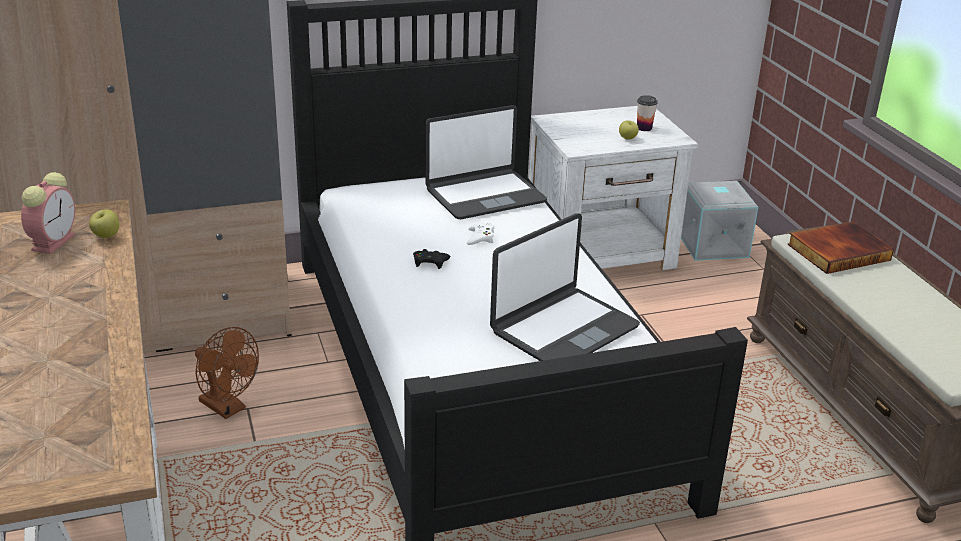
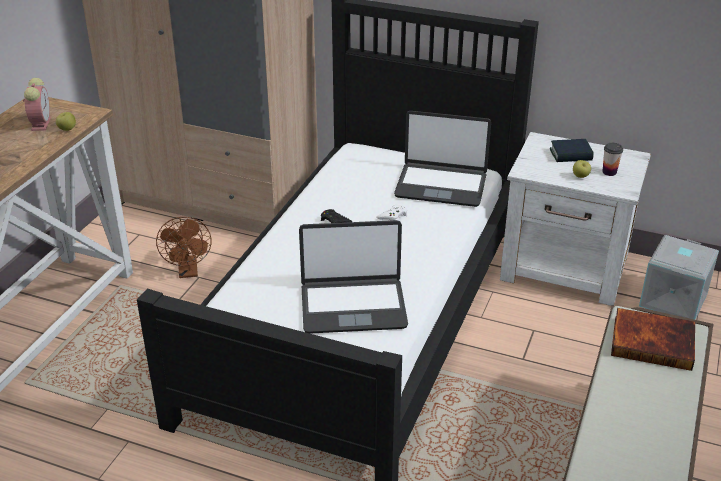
camera: 40 degrees right, 5 degrees up
(54, 241) = (41, 123): alarm clock -> alarm clock turned 60 degrees counterclockwise
(593, 124) = (571, 155): none -> book

